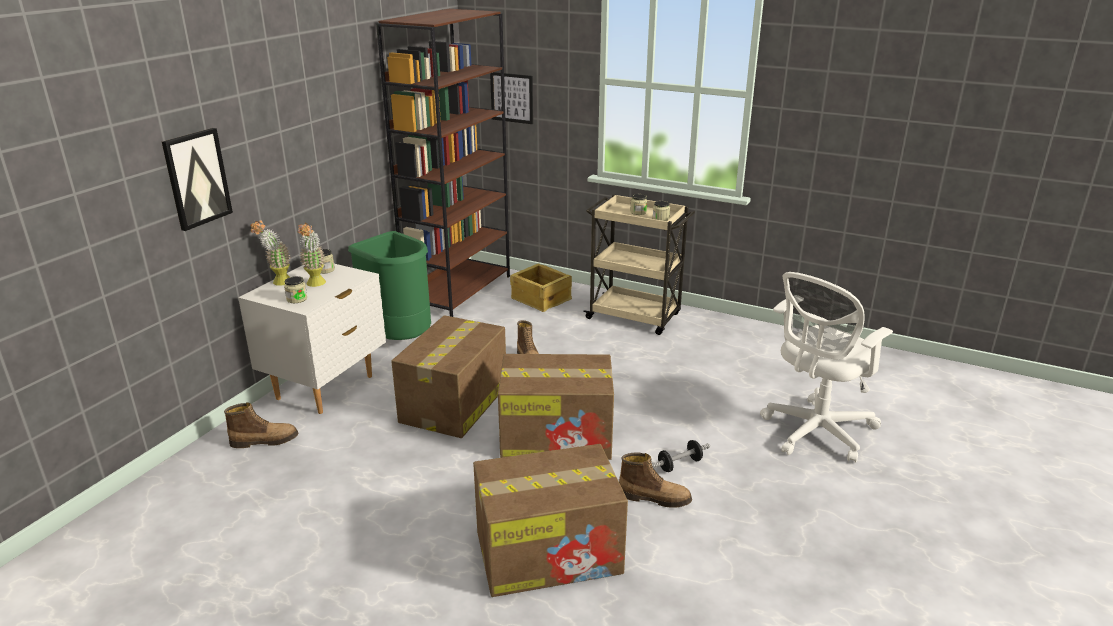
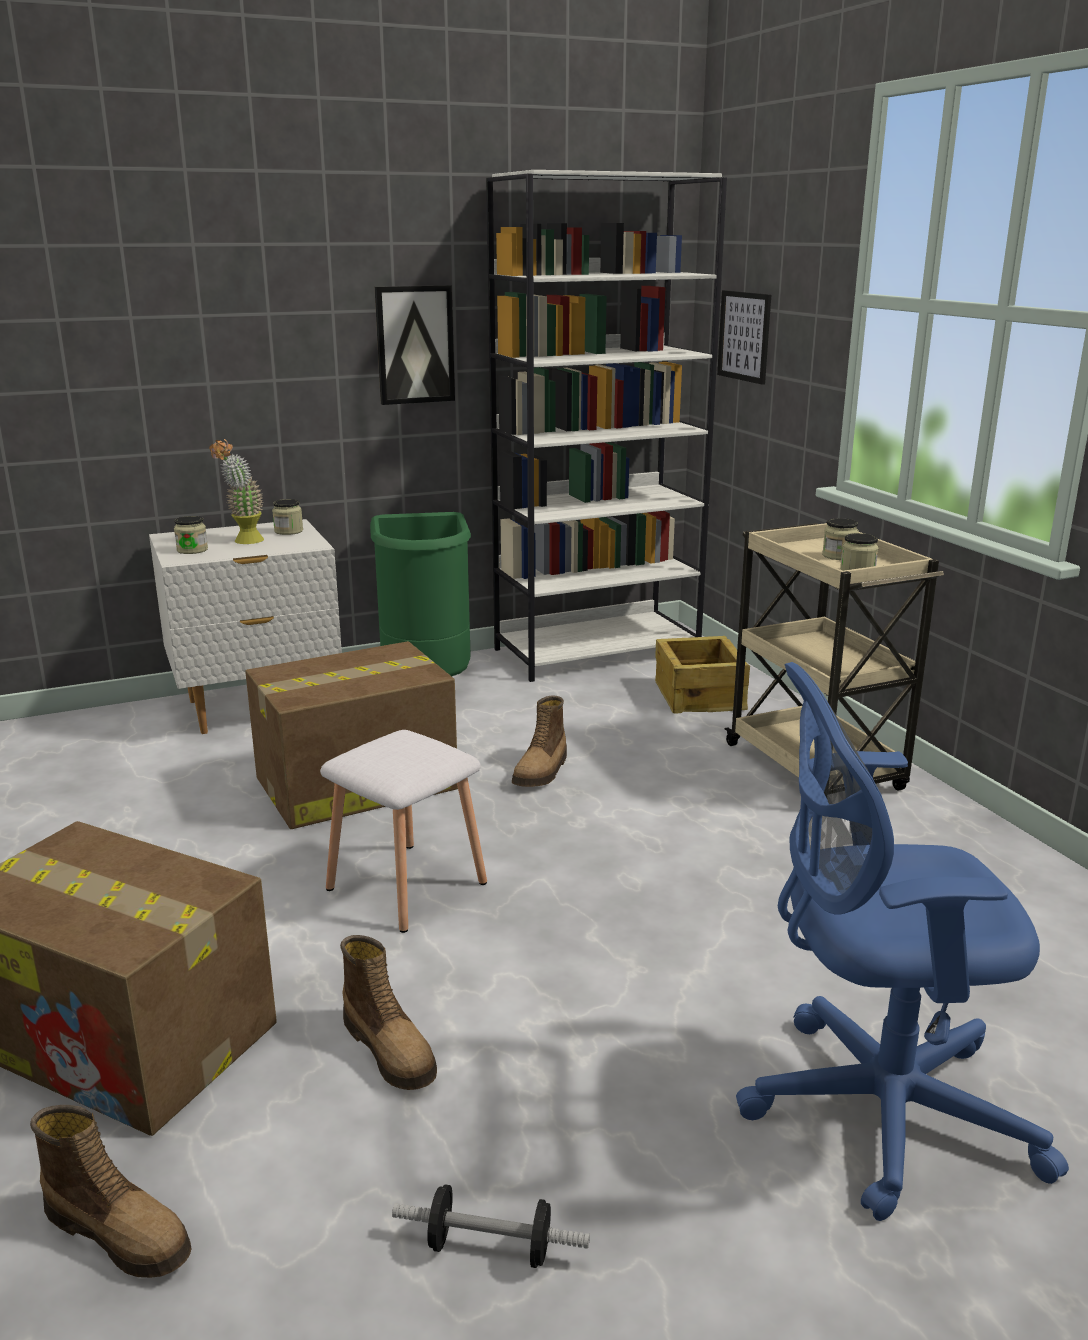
camera: 40 degrees right, 5 degrees down
(197, 178) = (99, 348): picture -> picture (414, 344)
(264, 440) = (105, 739): boot -> boot (120, 1232)
(278, 283) = (213, 531): potted plant -> none
(458, 291) = (597, 651): brown bookcase -> white bookcase
(558, 436) = (409, 886): cardboard box -> white stool
(679, 464) = (516, 1022): dumbbell -> dumbbell (490, 1248)
(814, 433) = (874, 1110): white office chair -> blue office chair

